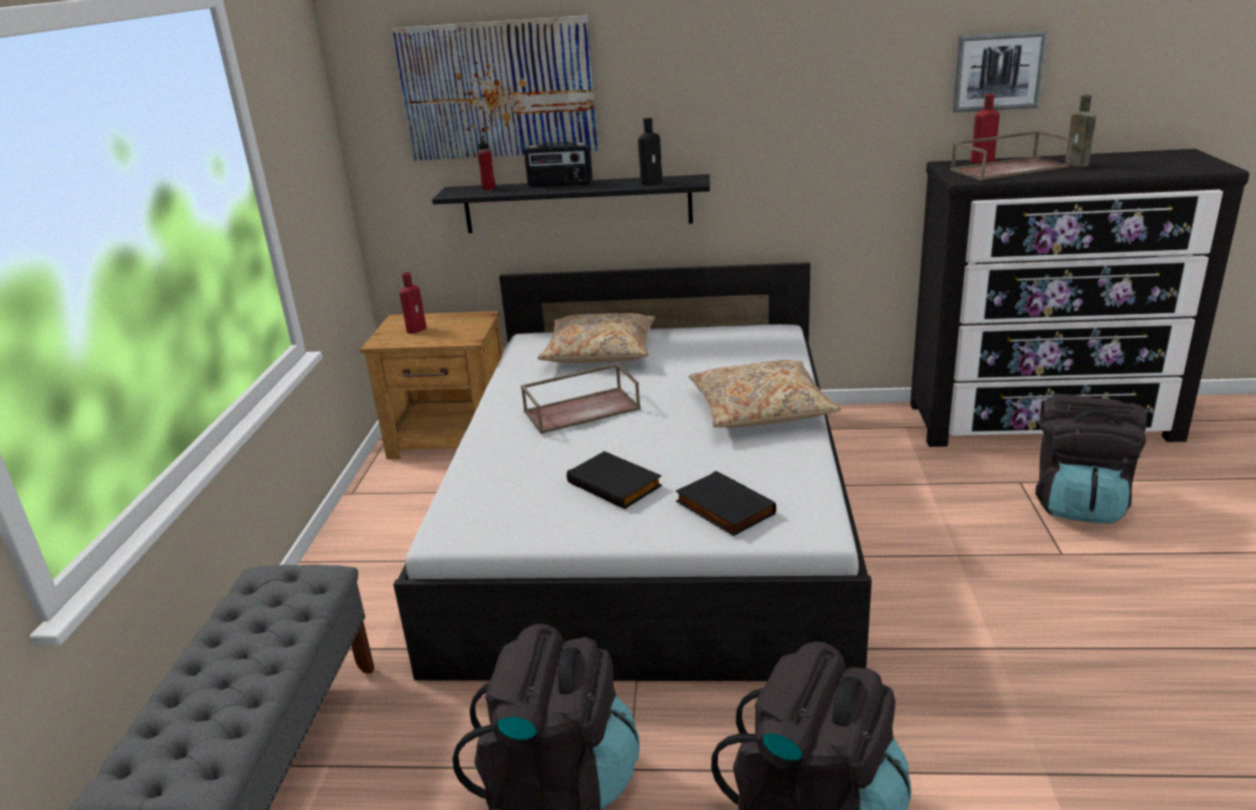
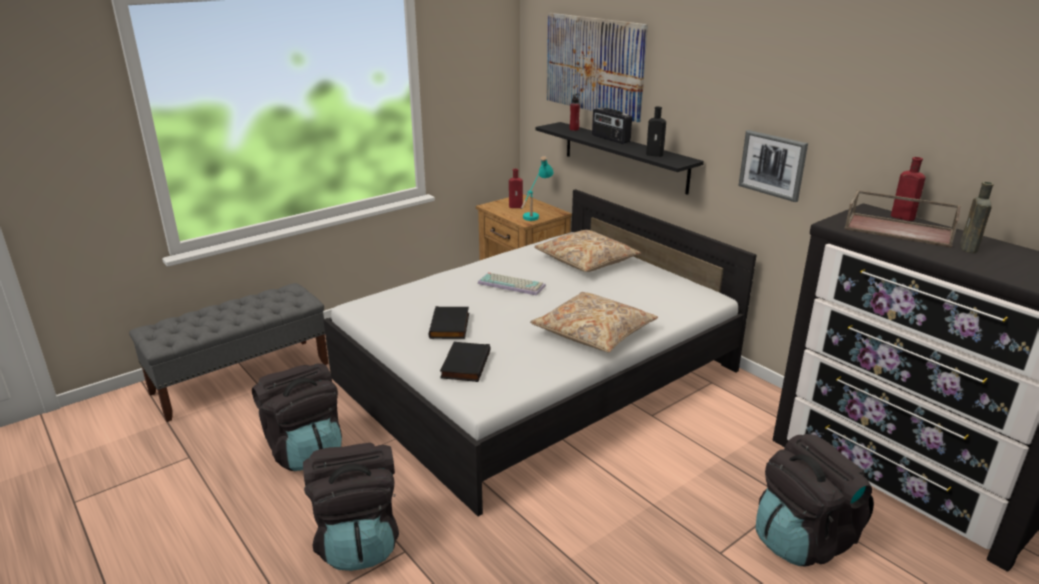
camera: 45 degrees right, 0 degrees up
(459, 327) = (535, 214): none -> turquoise table lamp
(582, 409) = (512, 284): brown tray -> keyboard
(998, 71) = (940, 139): picture -> picture (773, 165)

